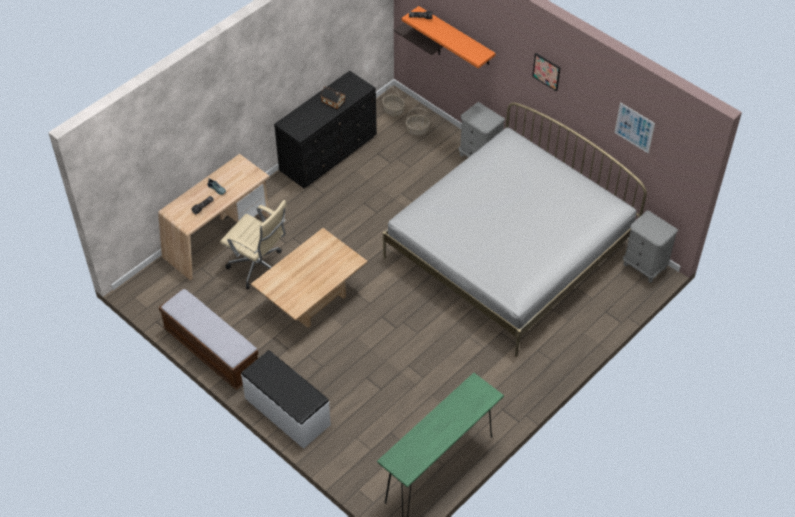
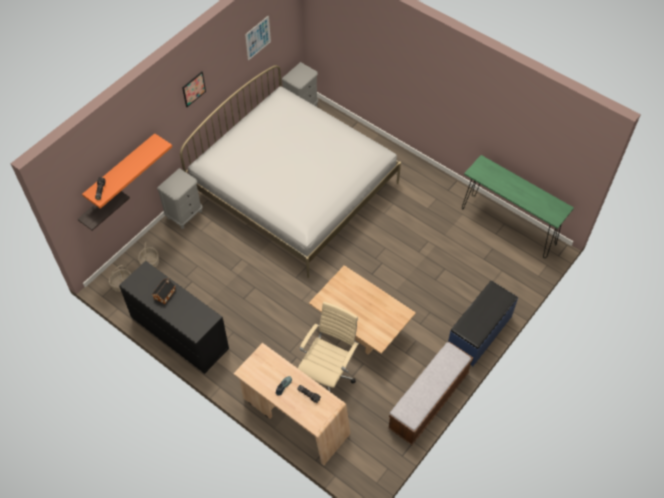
camera: 95 degrees left, 5 degrees up
(287, 412) = (479, 333): white bench -> blue bench

